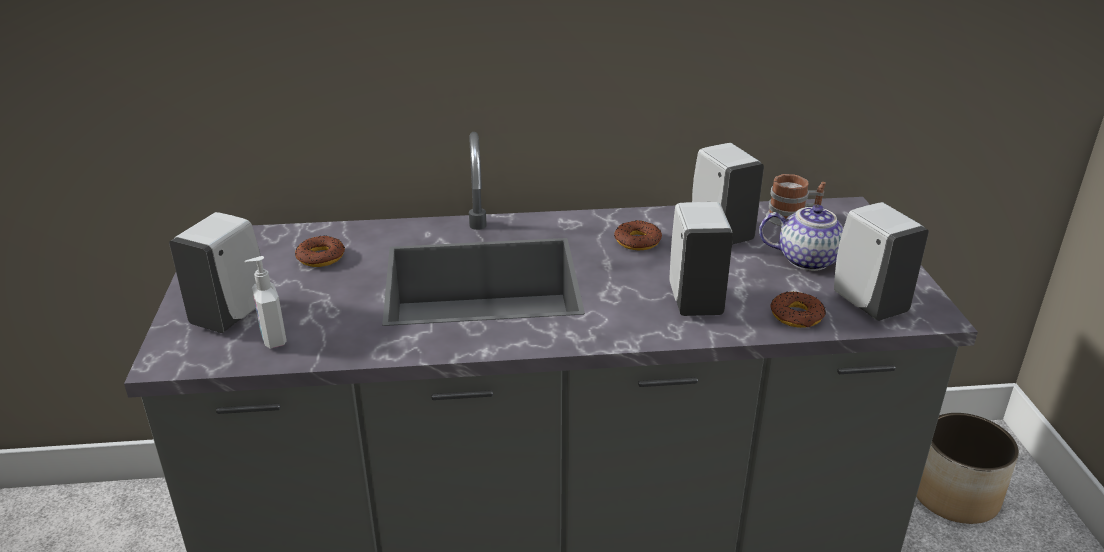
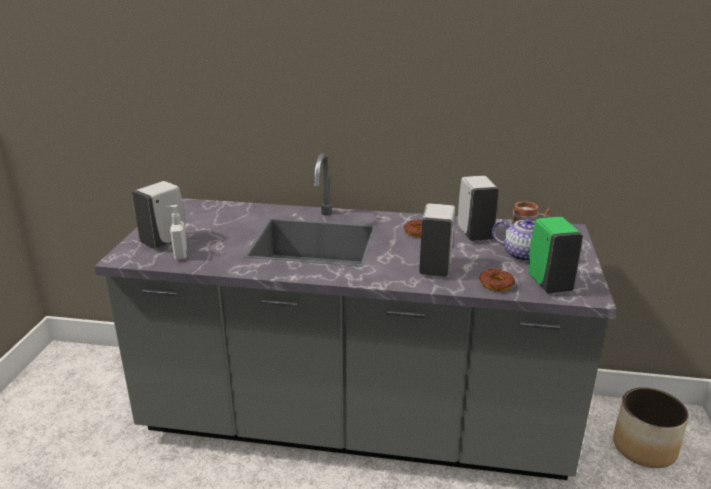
camera: 15 degrees right, 5 degrees down
(321, 257) = (228, 219): donut -> none
(867, 303) = (548, 283): white soap dispenser -> green soap dispenser

